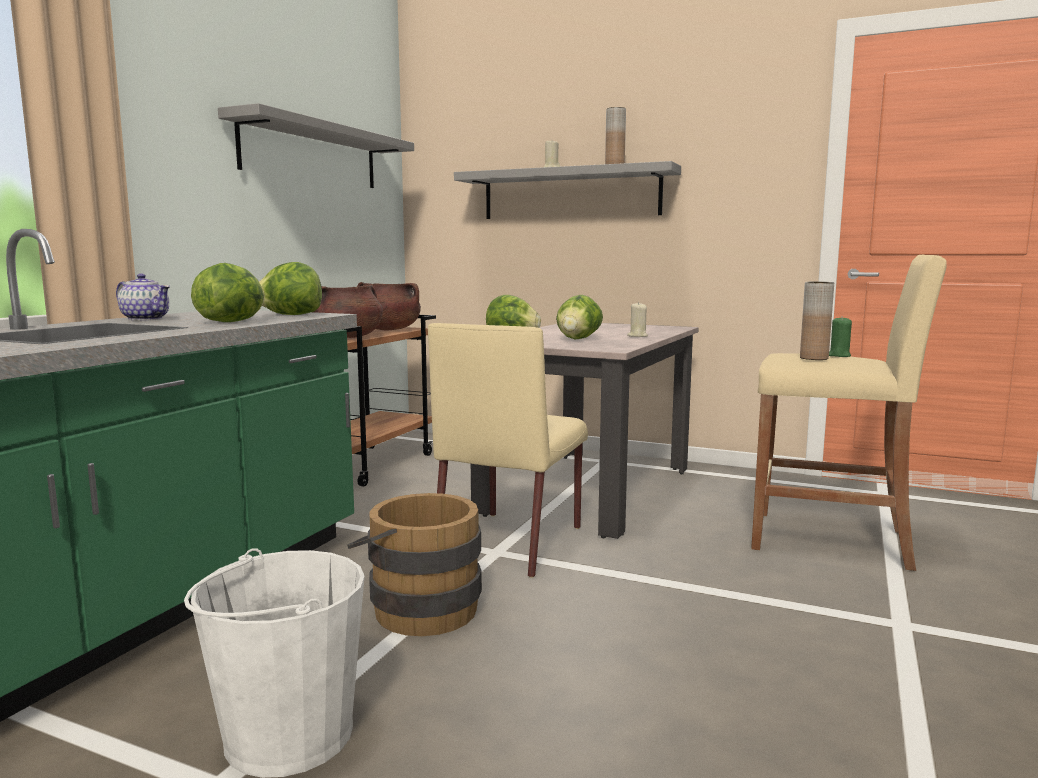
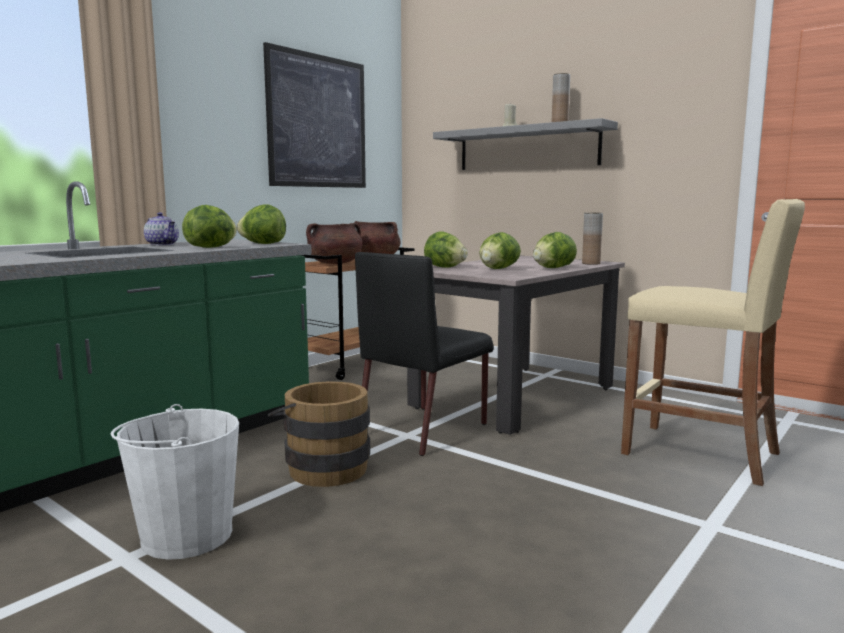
camera: 15 degrees right, 0 degrees up
(312, 154) = (318, 122): grey shelf -> picture
(511, 541) = (424, 429): beige chair -> black chair
(637, 336) = (553, 268): beige candle -> lettuce
(814, 358) = (682, 290): brown vase -> brown vase (591, 263)
(838, 355) = (711, 289): green candle -> none

